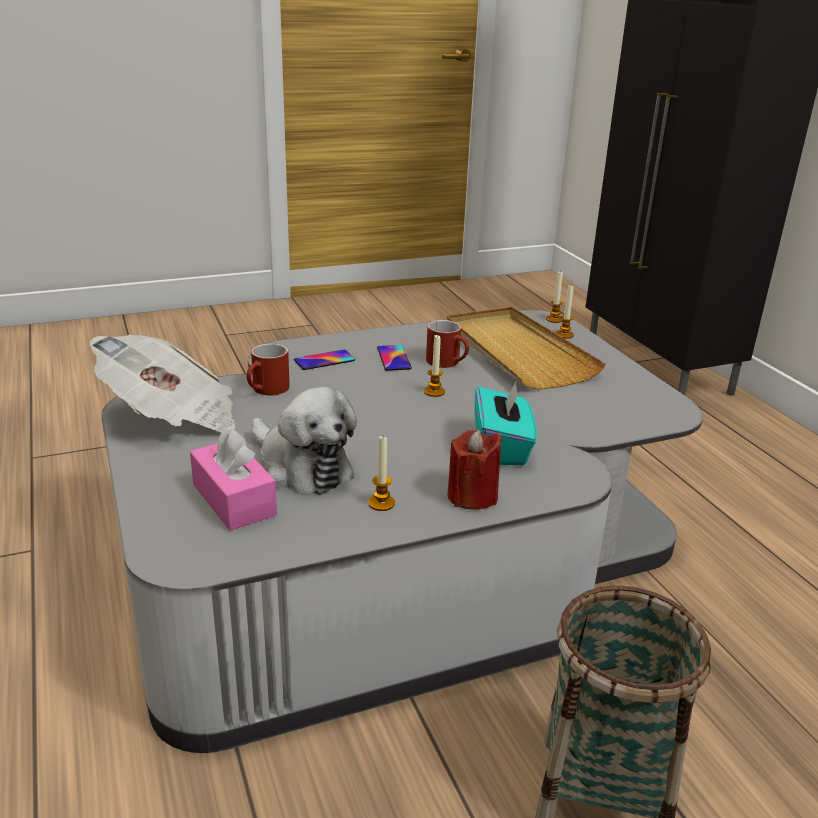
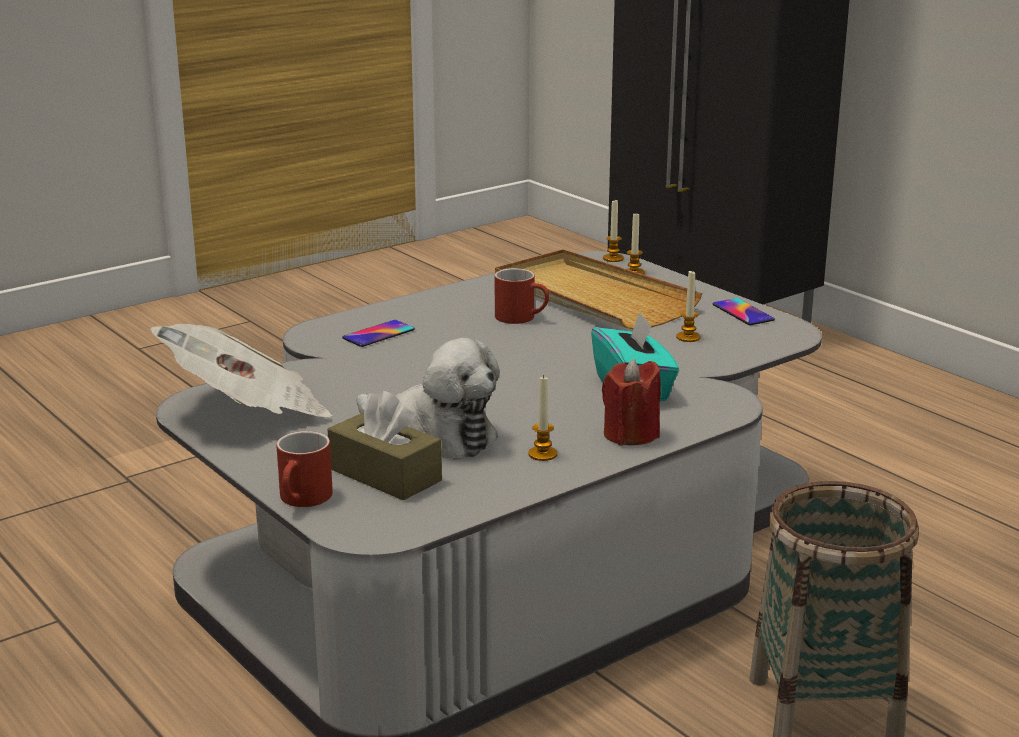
camera: 15 degrees left, 5 degrees down
(234, 500) = (385, 475): pink tissue box -> brown tissue box
(267, 390) = (336, 372): red mug -> red mug (304, 500)
(394, 358) = (457, 321): phone -> phone (743, 312)
(434, 392) = (526, 348): candle -> candle (688, 337)

